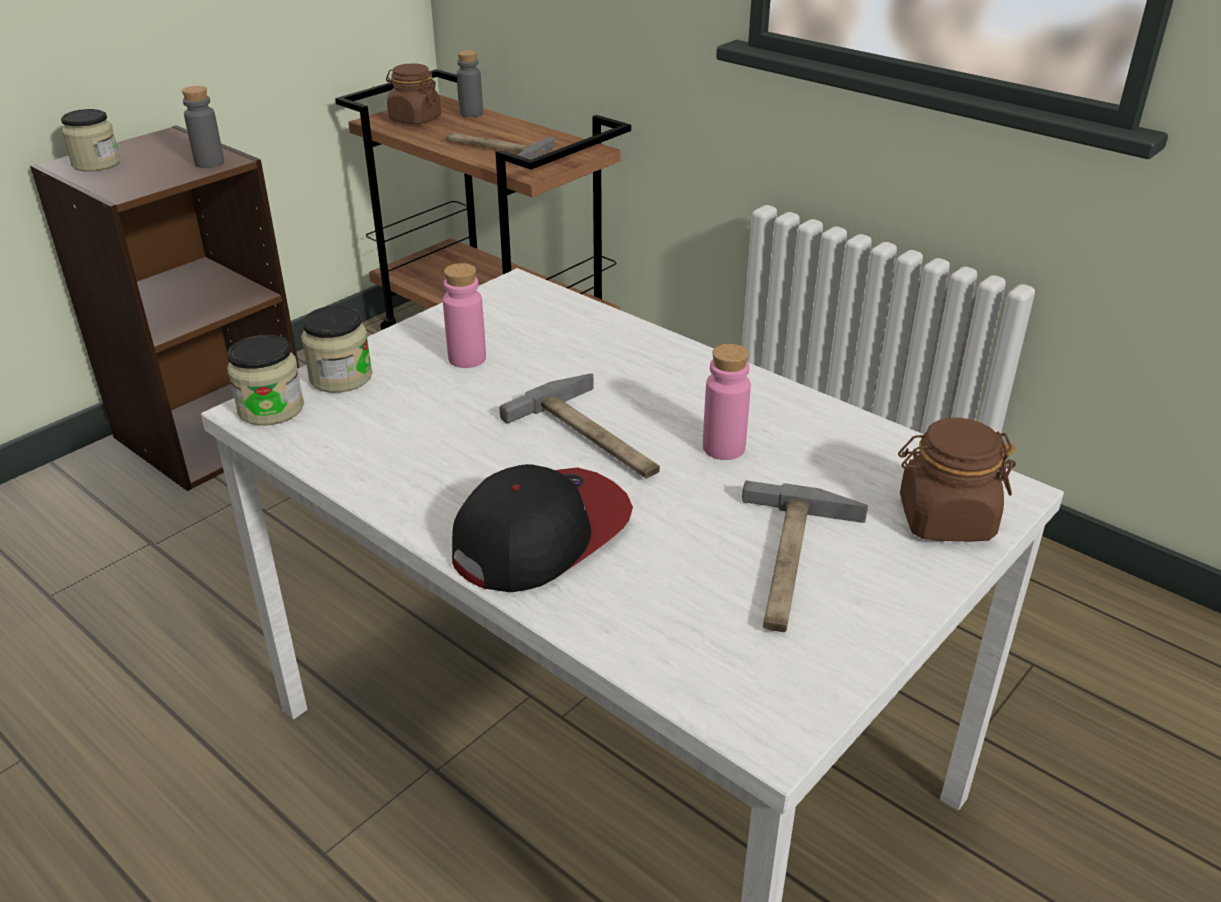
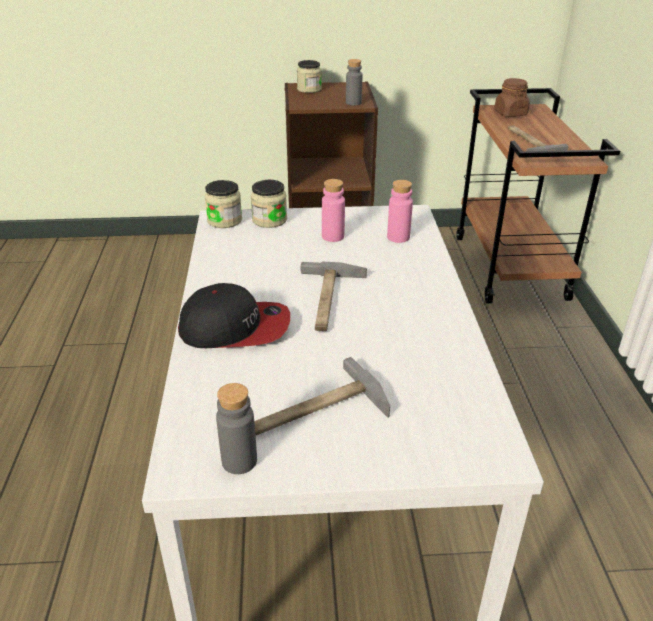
camera: 45 degrees right, 0 degrees up
(471, 113) = (547, 119): grey bottle -> grey bottle (239, 461)
(723, 448) = (380, 339): pink bottle -> pink bottle (398, 237)
(945, 519) = (435, 445): brown jar -> none

